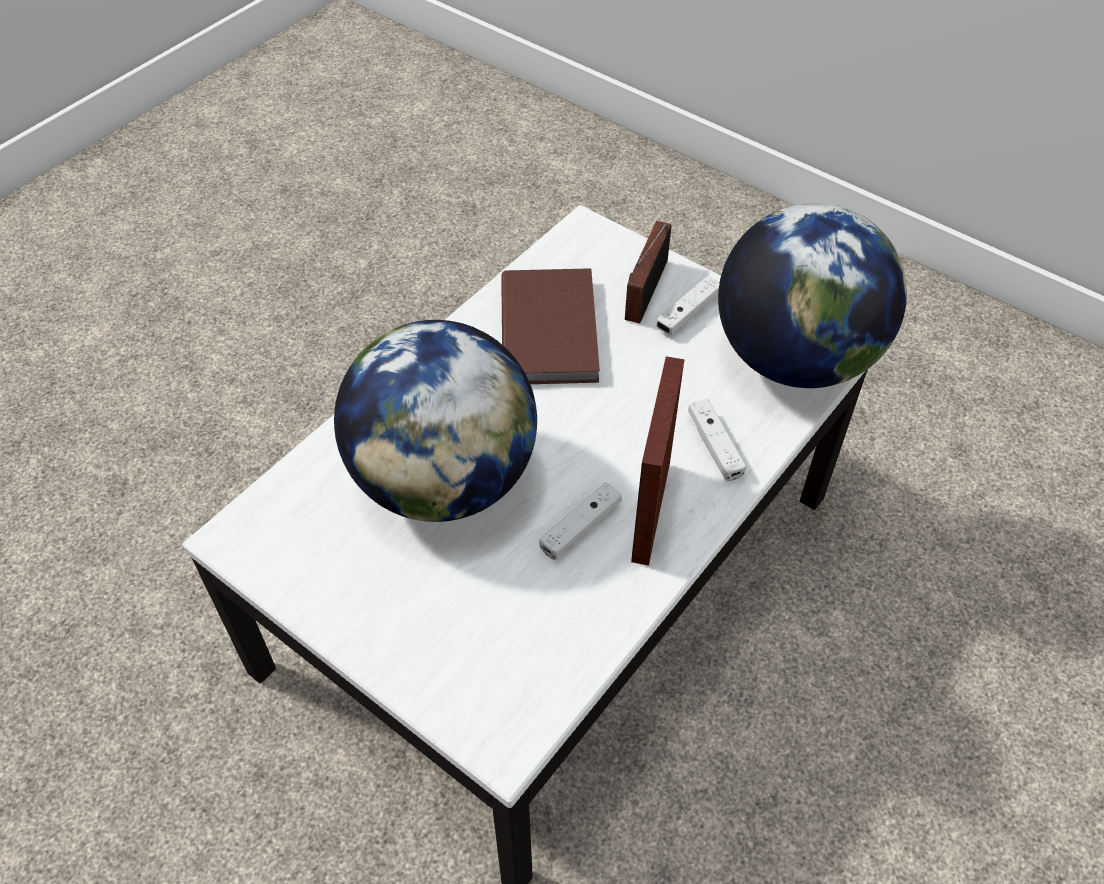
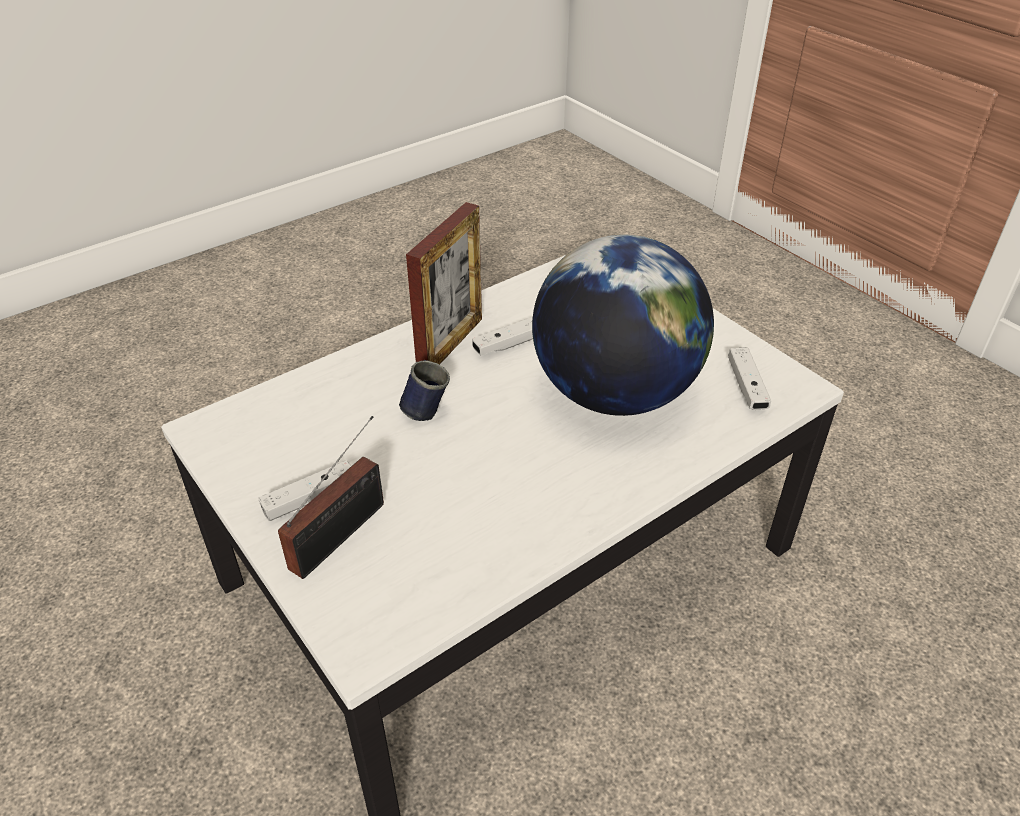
camera: 165 degrees left, 10 degrees down
(552, 329) = (467, 511): brown book -> none
(636, 420) = (425, 408): none -> blue mug
(715, 446) = (370, 376): white game controller -> white game controller (746, 386)
(794, 358) = (241, 432): globe -> none

